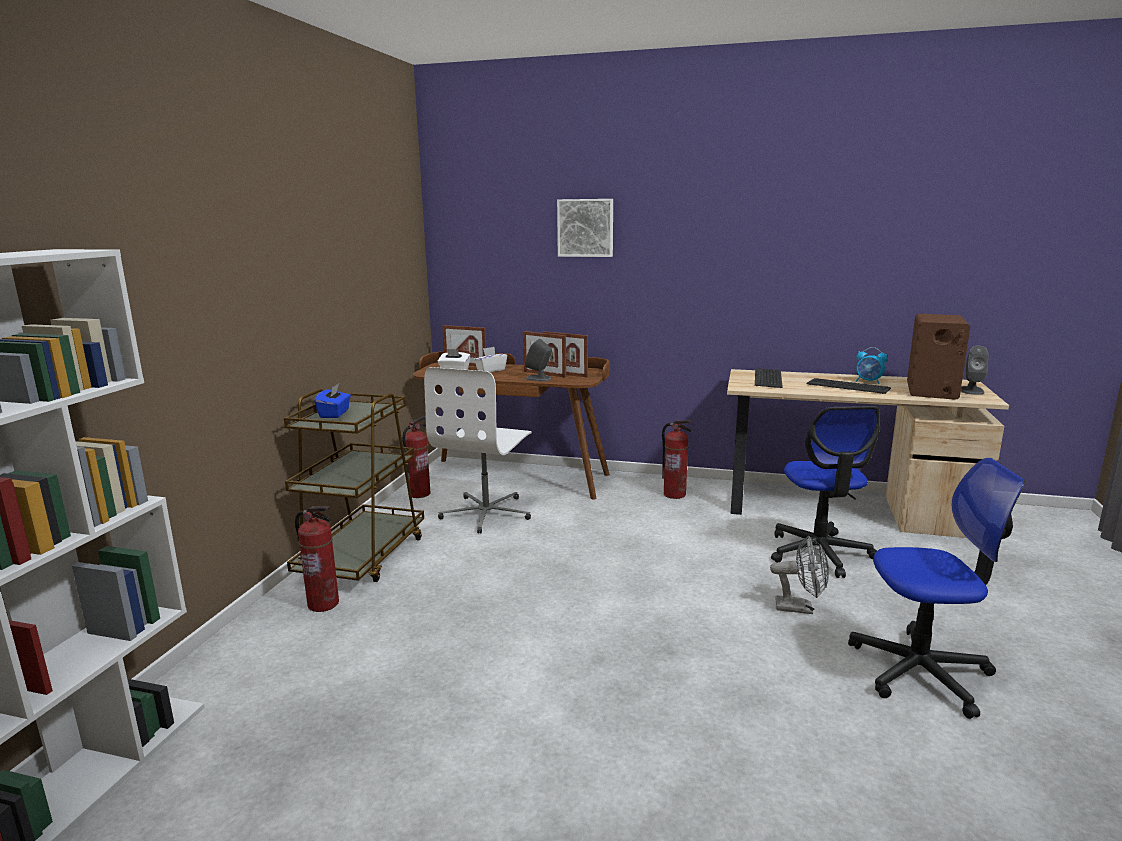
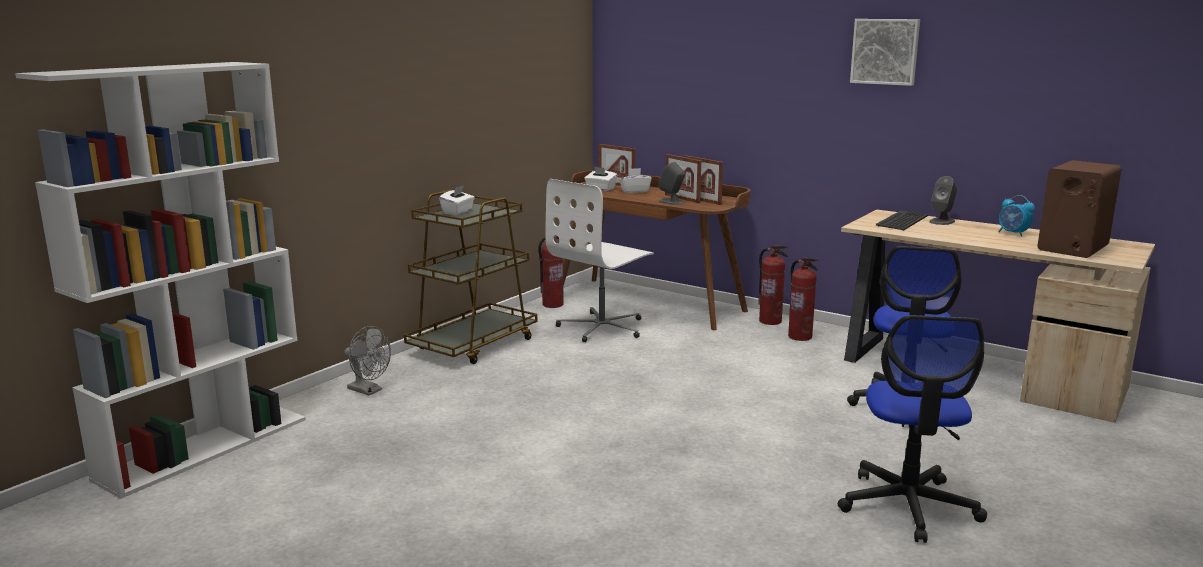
camera: 20 degrees right, 0 degrees up
(324, 604) = (423, 372): fire extinguisher -> fire extinguisher (770, 321)
(335, 414) = (458, 212): blue tissue box -> white tissue box
(585, 228) = (739, 52): picture -> picture (885, 51)
(800, 608) = (838, 442): grey fan -> grey fan (369, 390)
(848, 386) = (980, 235): keyboard -> none
(920, 671) = (908, 506): office chair -> office chair turned 75 degrees clockwise
(971, 390) = (1123, 252): grey speaker -> grey speaker (942, 221)

